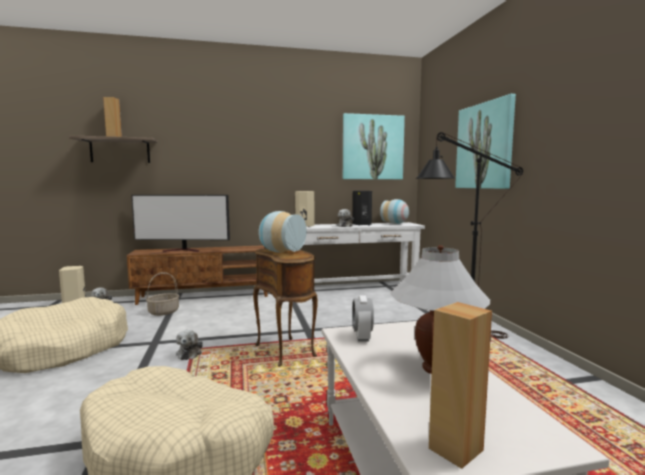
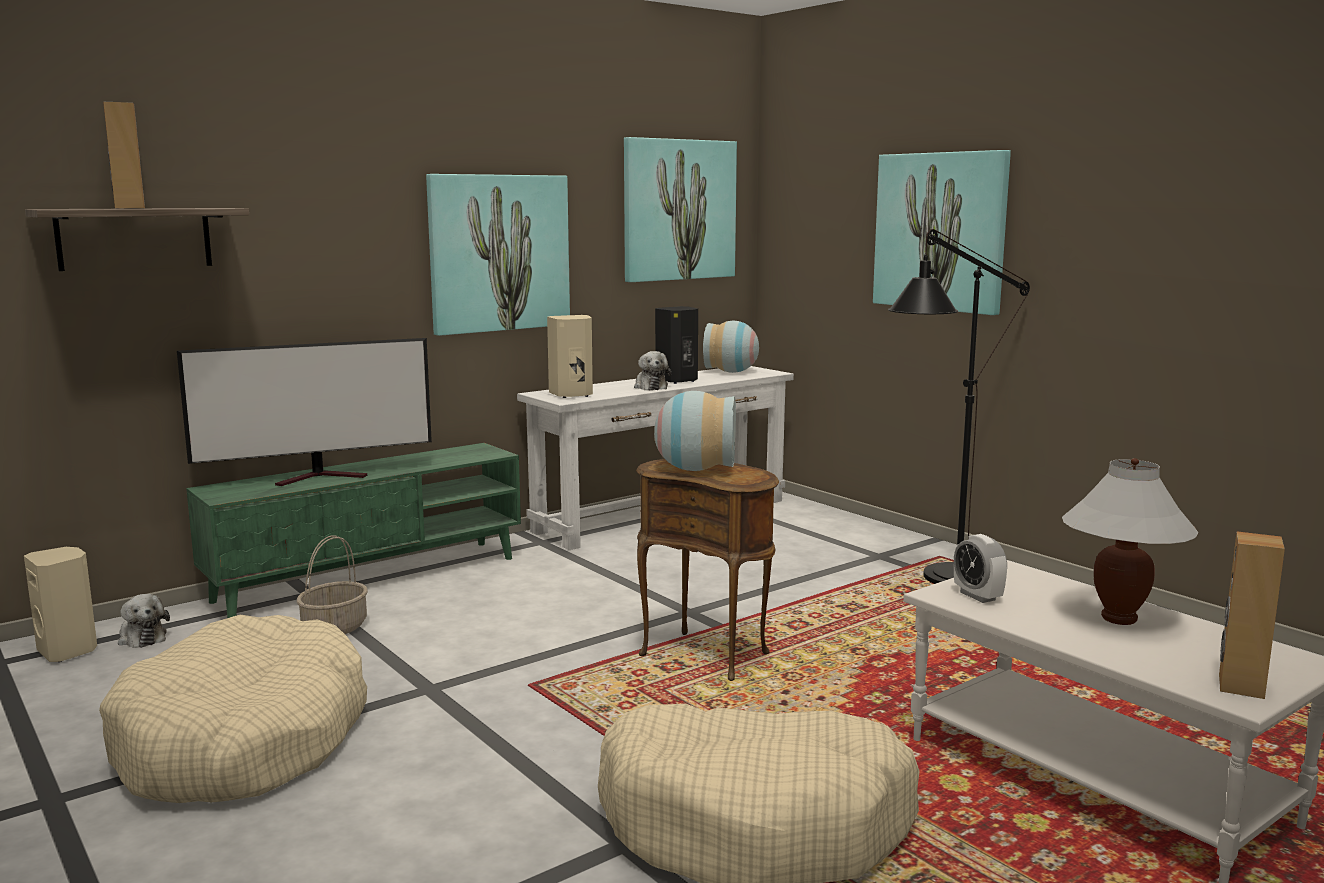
camera: 25 degrees left, 5 degrees up
(190, 353) = (536, 693): plush toy -> none
(205, 296) = (370, 578): brown tv stand -> green tv stand
(278, 163) = (499, 253): none -> picture

